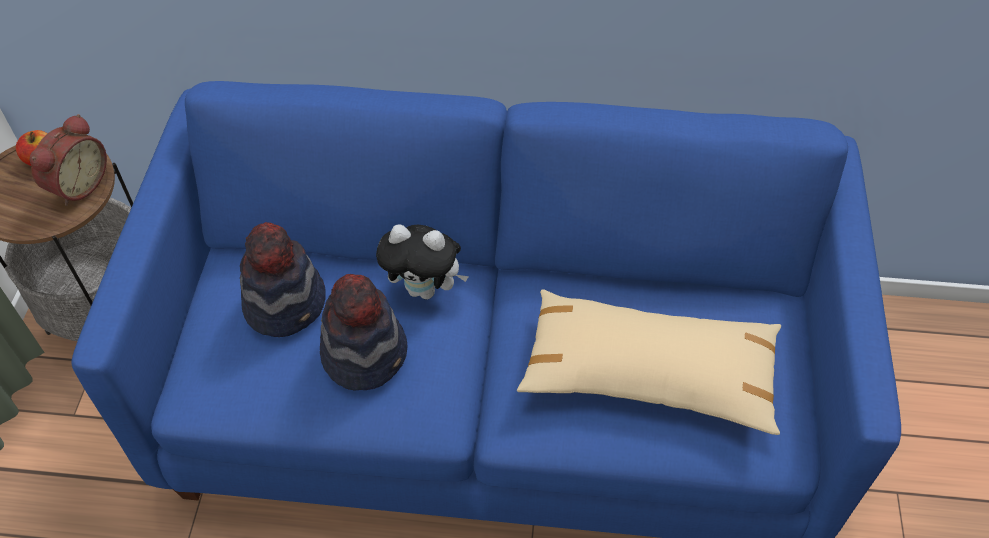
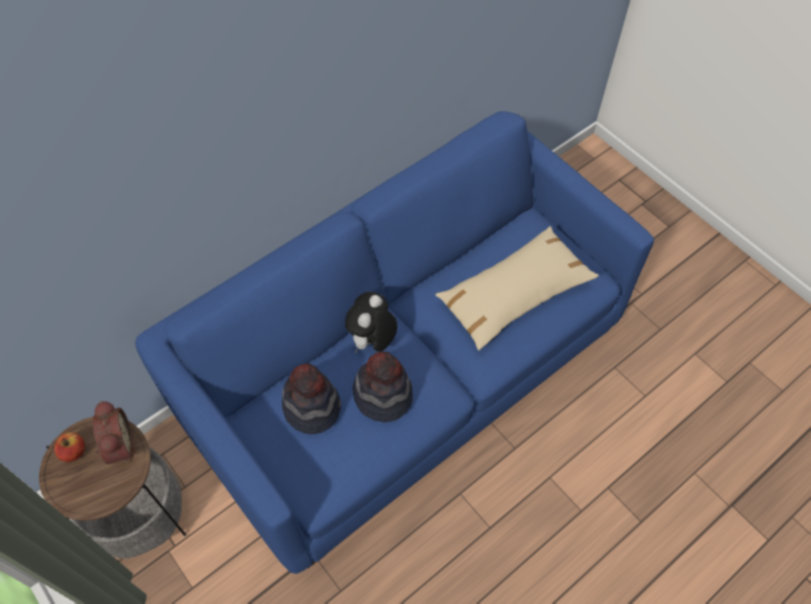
camera: 45 degrees left, 5 degrees up
(425, 289) = (372, 341): plush toy -> plush toy turned 150 degrees clockwise

